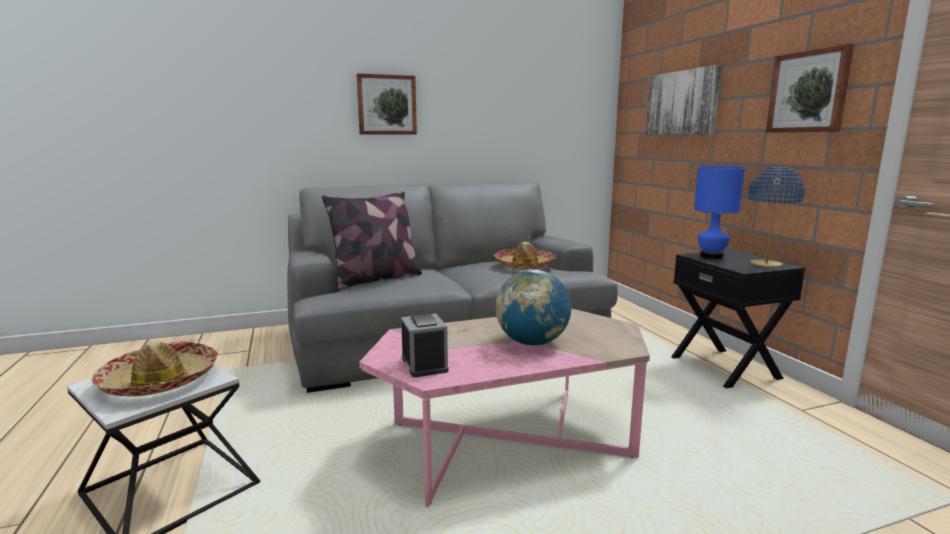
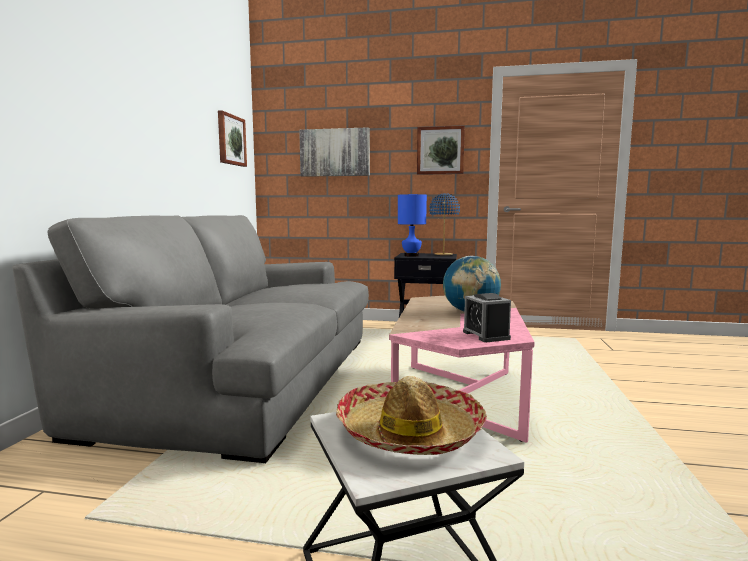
camera: 60 degrees left, 5 degrees down
(376, 279) = (250, 314): pillow -> none
(386, 105) = (106, 117): picture -> picture (231, 140)
(424, 364) = (486, 335): alarm clock -> alarm clock turned 120 degrees counterclockwise
(524, 266) = (310, 284): hat -> none

